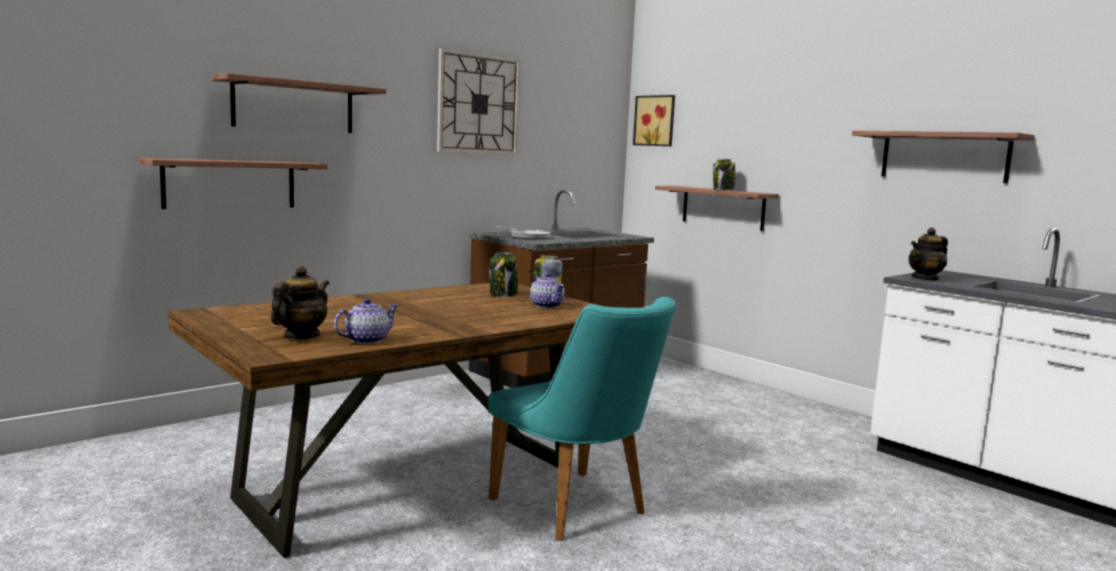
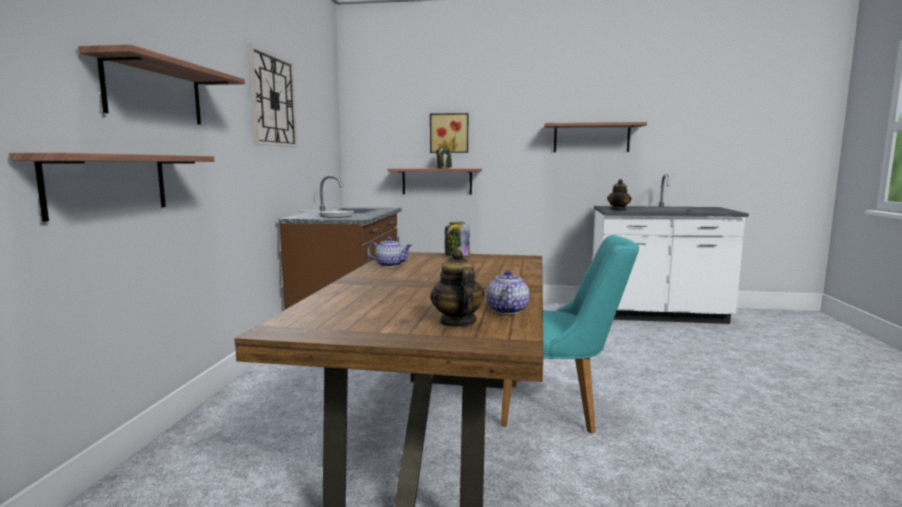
camera: 40 degrees left, 0 degrees up
(503, 294) = (428, 259): jar -> none
(546, 306) = (483, 261): teapot -> teapot (389, 265)
(655, 121) = (368, 119): picture -> picture (449, 133)

